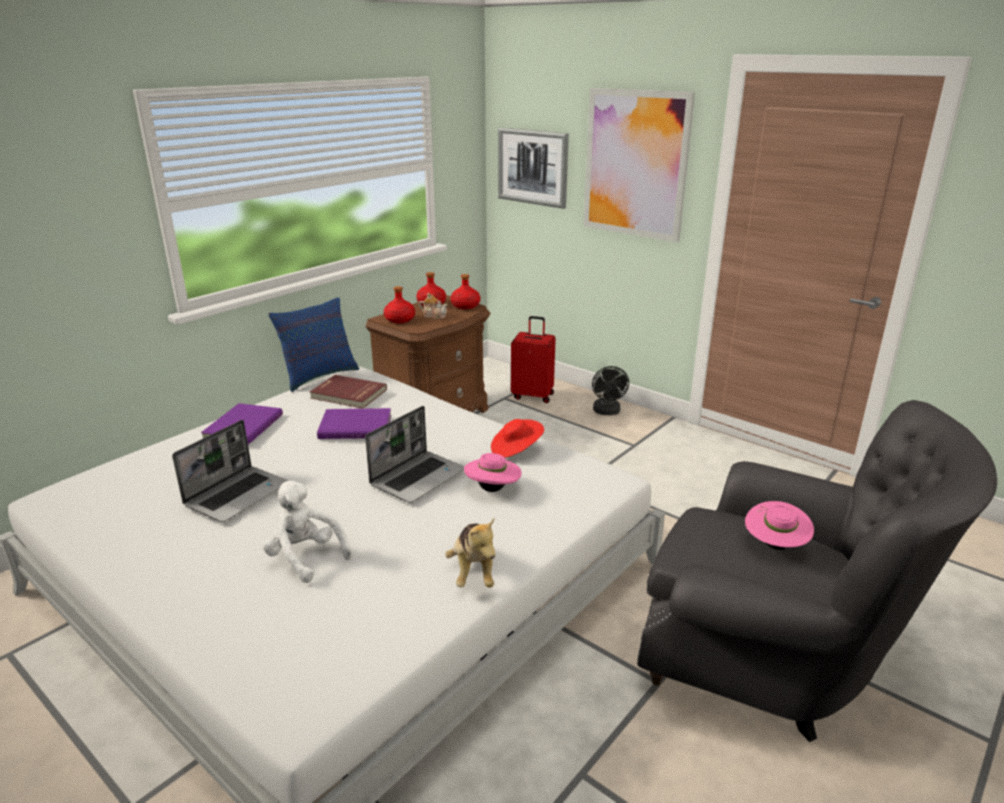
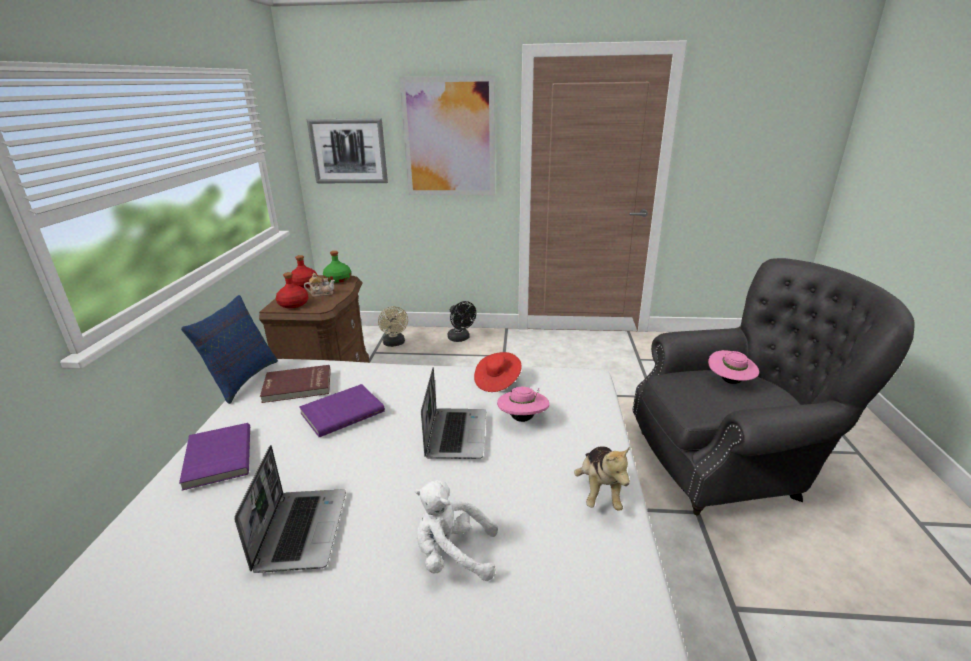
camera: 35 degrees left, 0 degrees up
(466, 306) = (338, 279): red bottle -> green bottle
(473, 572) = (599, 491): plush toy -> plush toy turned 45 degrees clockwise
(533, 395) = (394, 343): red suitcase -> beige fan

